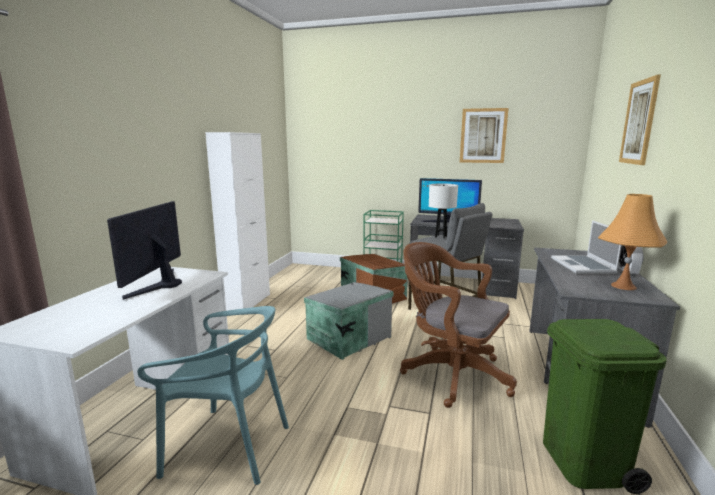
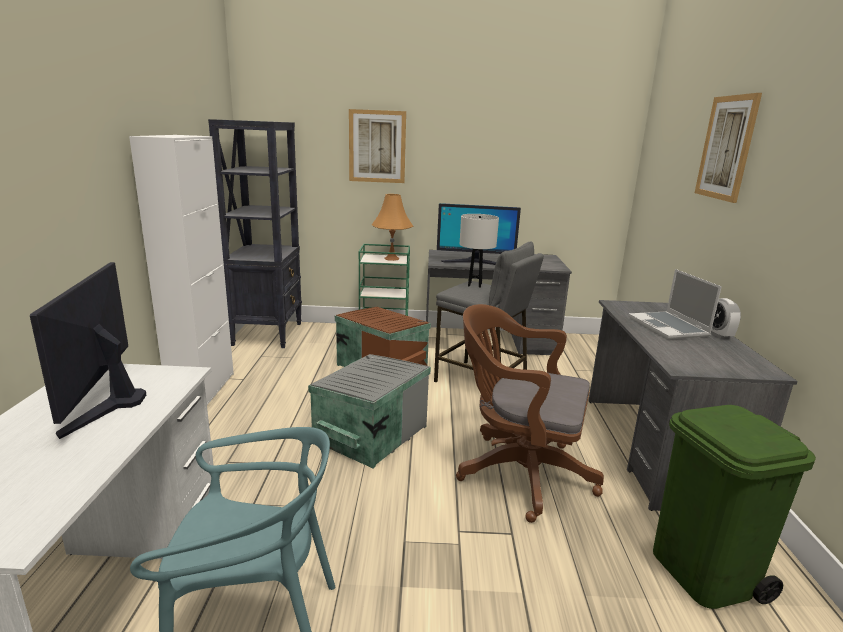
camera: 15 degrees left, 5 degrees up
(301, 272) = (268, 334): none -> black bookcase
(483, 136) = (515, 146): picture -> picture (377, 146)
(623, 286) = (727, 355): orange table lamp -> orange table lamp (391, 258)

